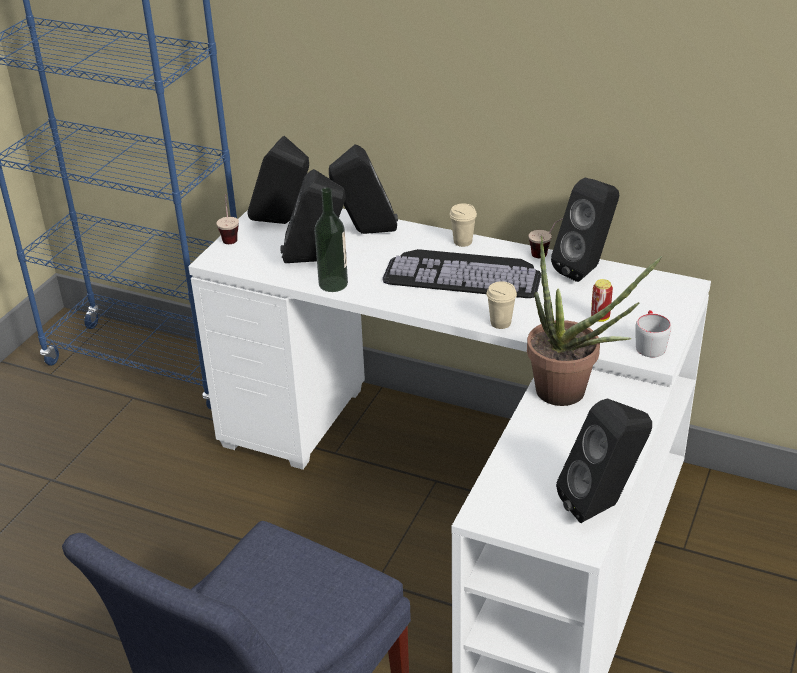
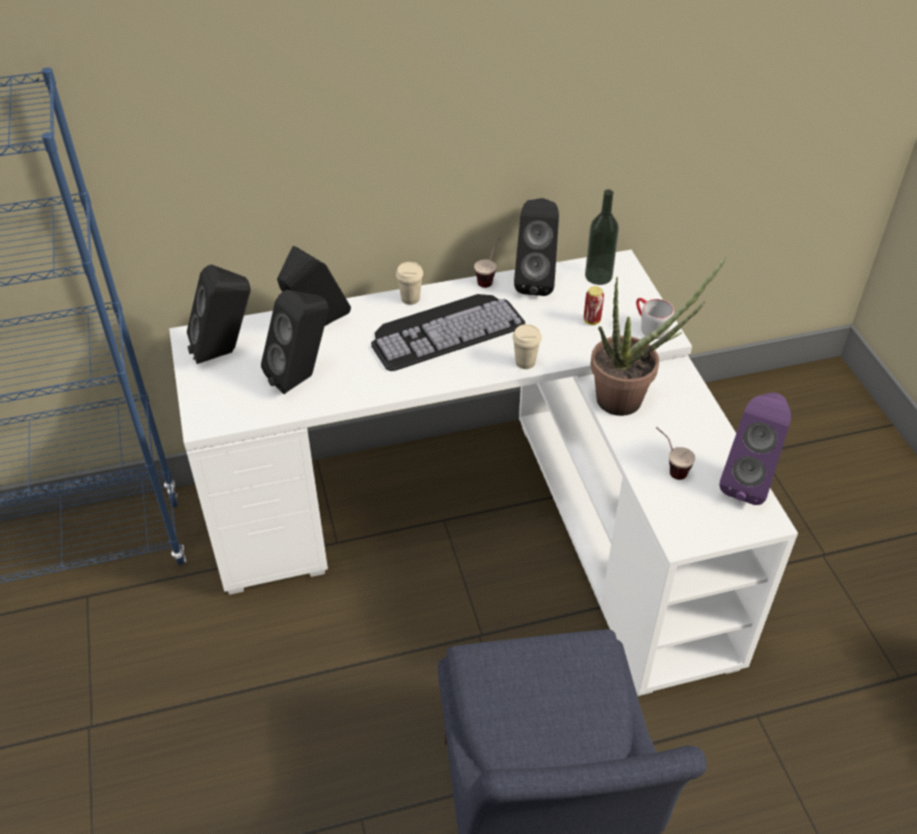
camera: 40 degrees left, 10 degrees up
(229, 236) = (189, 391): cup -> cup (669, 468)
(333, 284) = (346, 394): bottle -> bottle (598, 276)
(602, 506) = (748, 481): black speaker -> purple speaker

